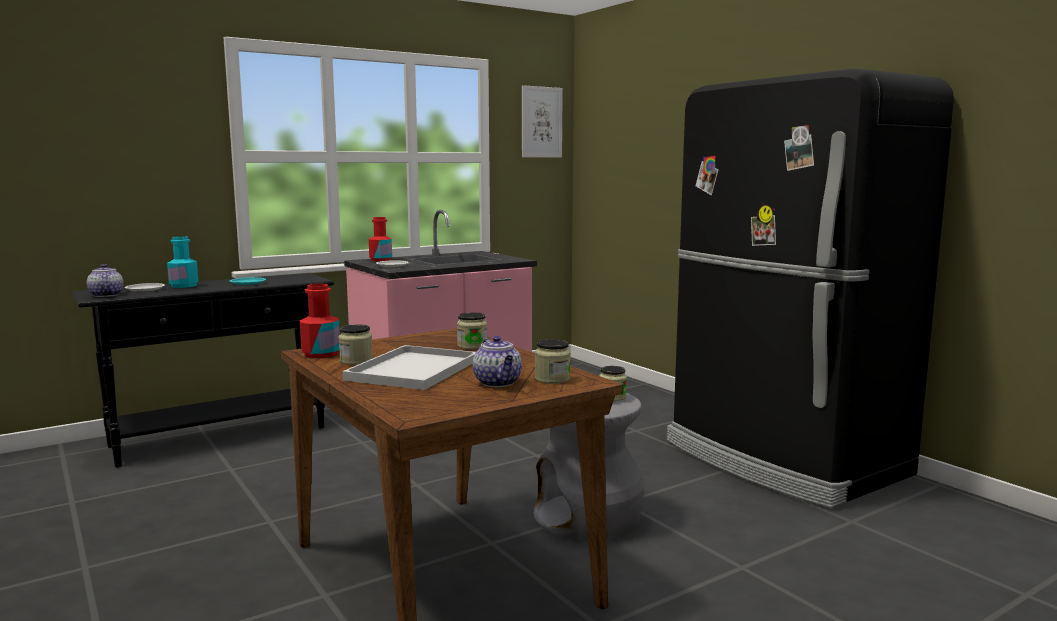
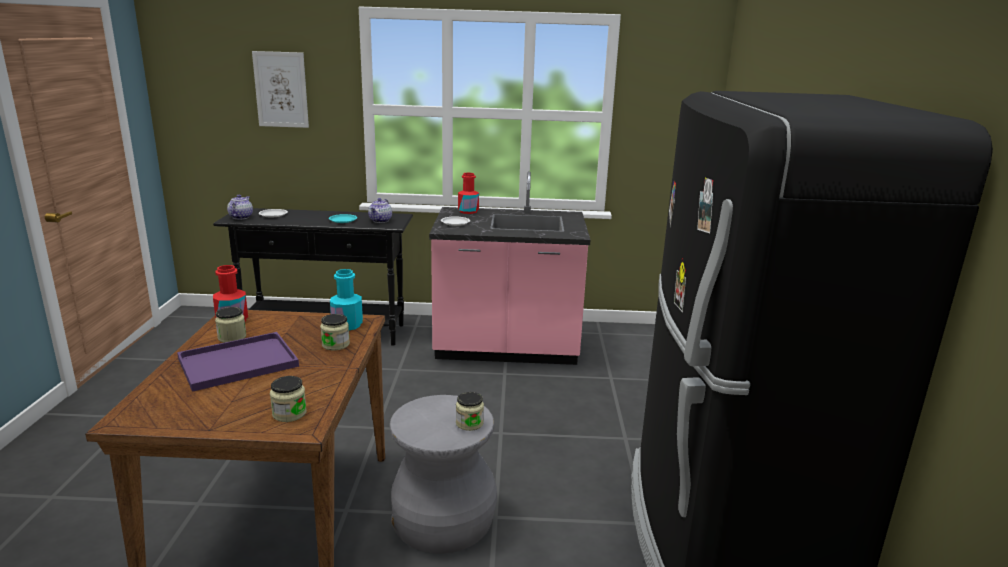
camera: 35 degrees right, 10 degrees up
(184, 286) = (301, 215): turquoise bottle -> turquoise bottle (347, 325)
(413, 370) = (236, 363): white tray -> purple tray
(498, 383) = (248, 403): teapot -> teapot (380, 221)
(541, 122) = (682, 81): picture -> picture (281, 89)

